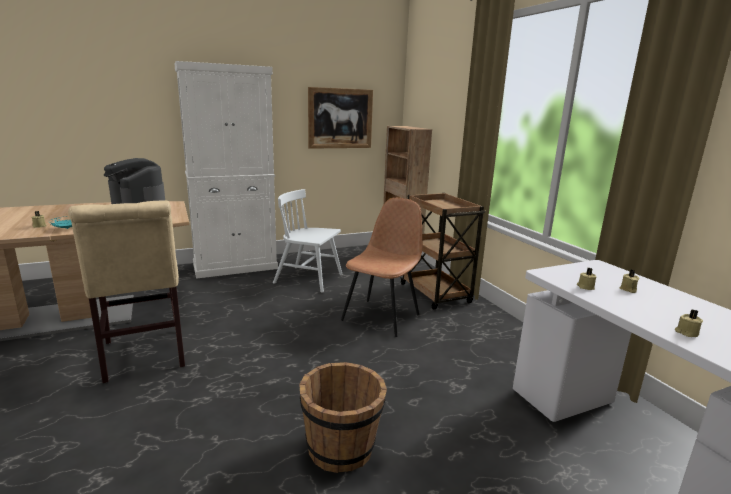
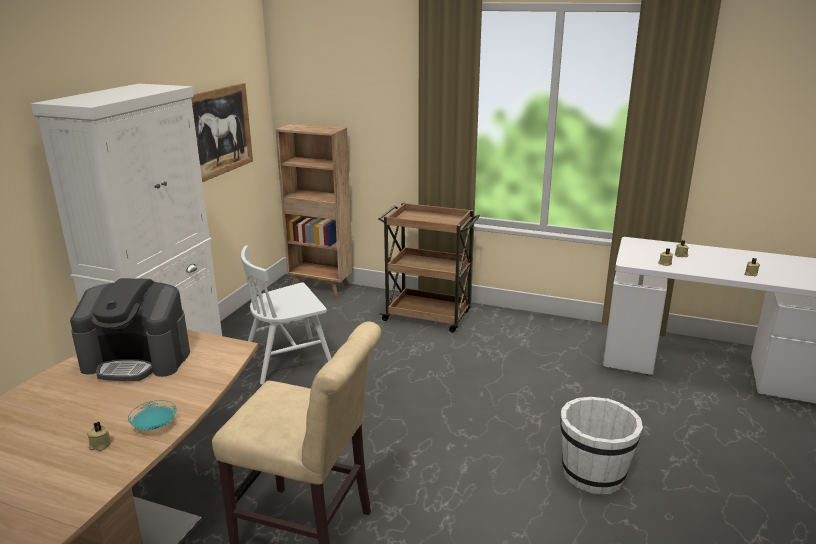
camera: 45 degrees left, 5 degrees up
(341, 448) = (593, 474): brown bucket -> white bucket
(382, 317) = (429, 361): brown chair -> none

